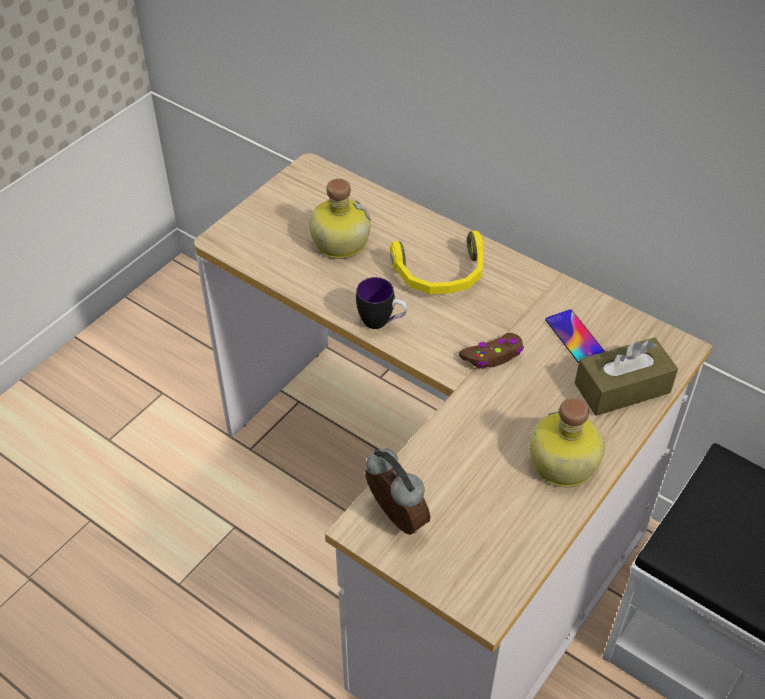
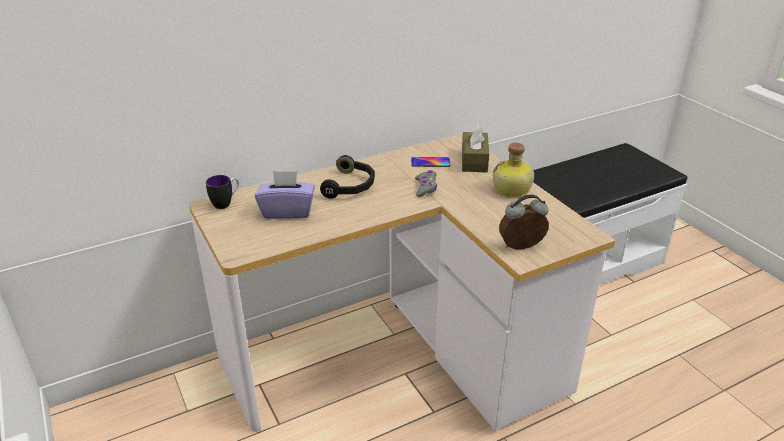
camera: 65 degrees left, 15 degrees down
(338, 241) = (287, 211): bottle -> purple tissue box
(382, 323) = (371, 214): mug -> mug (226, 203)
(440, 275) = (351, 186): yellow headphones -> black headphones
(493, 356) = (426, 187): brown game controller -> grey game controller

